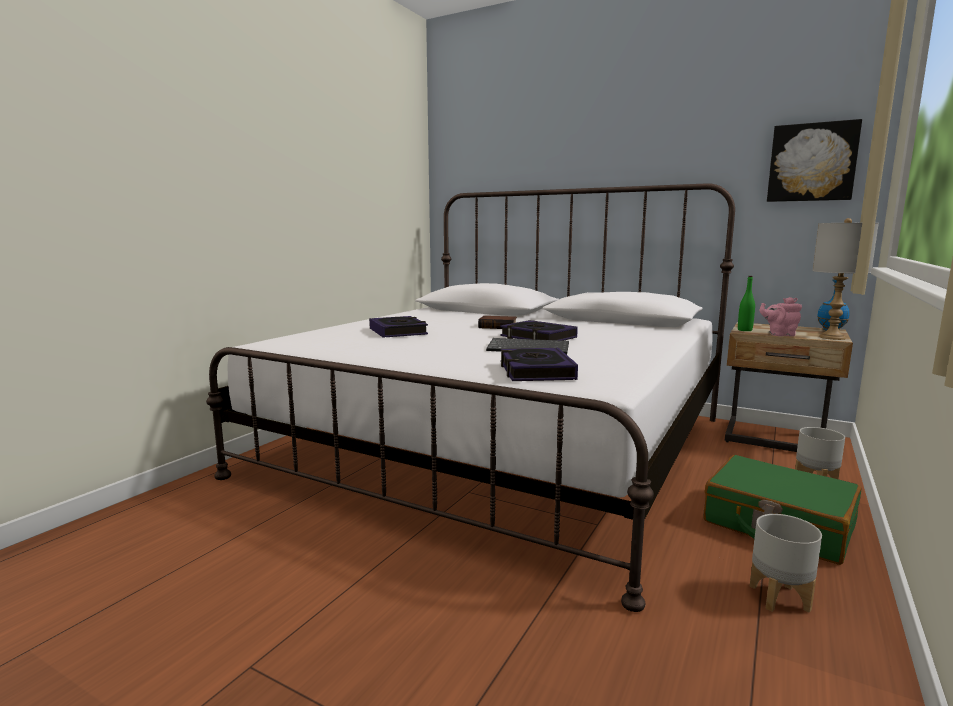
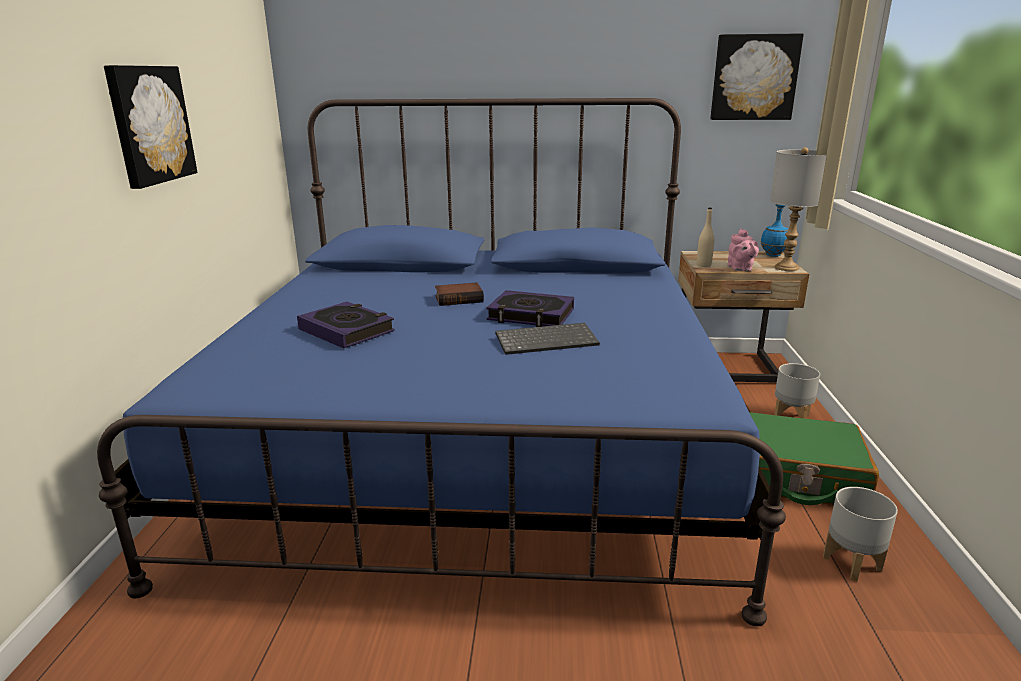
camera: 25 degrees left, 10 degrees up
(311, 190) = (149, 124): none -> picture
(500, 445) = (475, 439): white bed -> blue bed
(535, 371) = (606, 387): book -> none
(744, 330) = (703, 265): green bottle -> beige bottle
(779, 334) = (740, 269): pink teapot -> pink teapot turned 75 degrees counterclockwise

